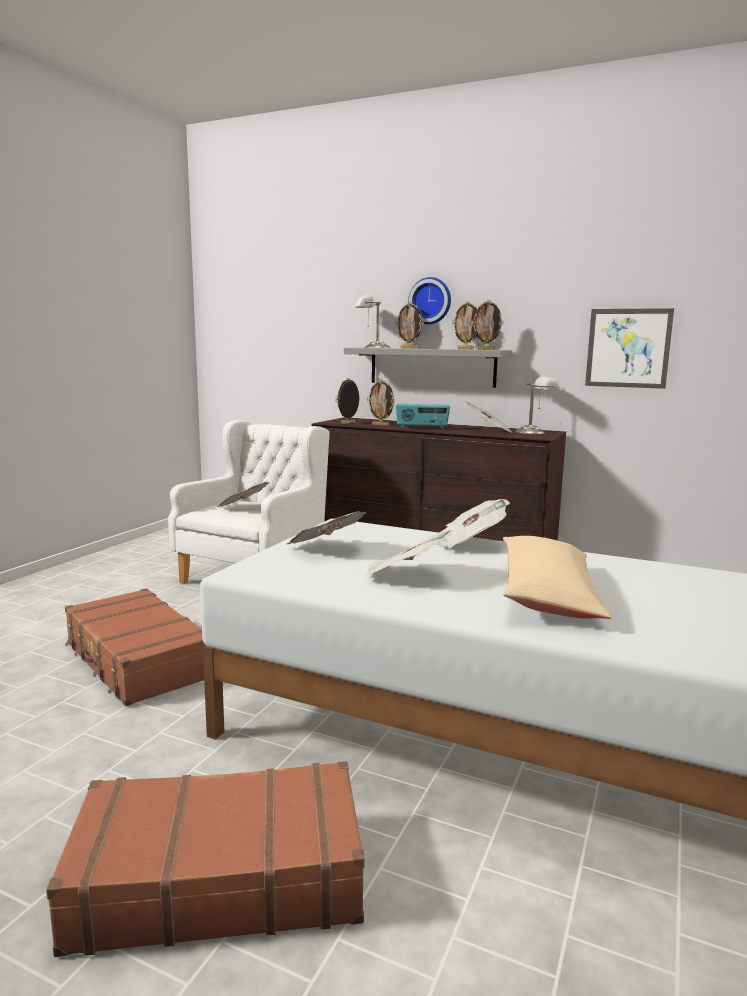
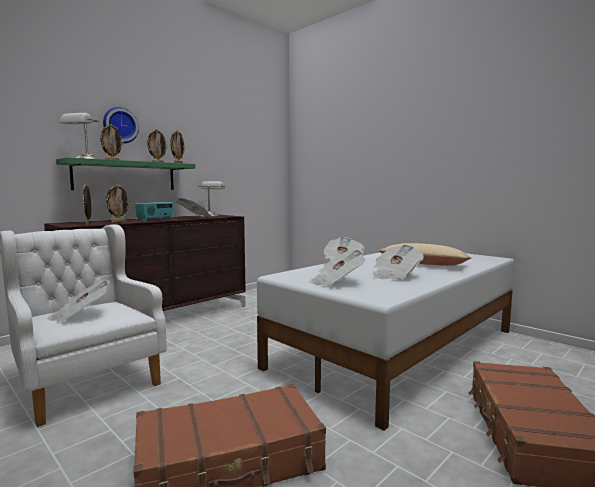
camera: 70 degrees left, 5 degrees down
(432, 367) = (125, 176): grey shelf -> green shelf
(628, 348) = (238, 165): picture -> none

